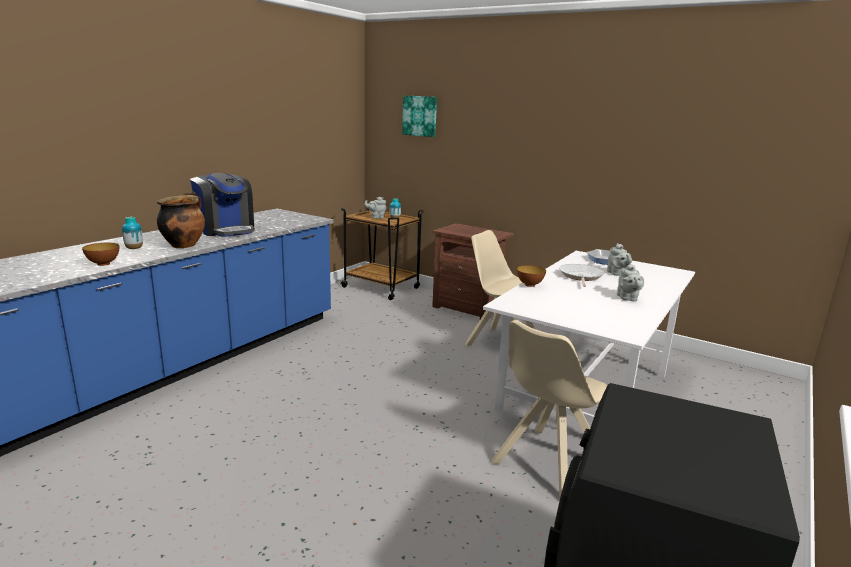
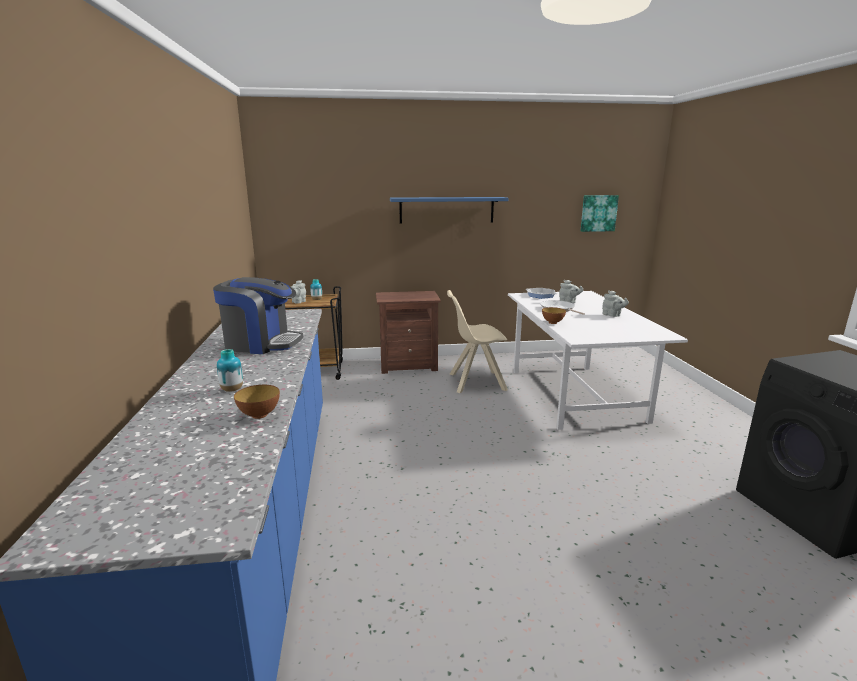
camera: 40 degrees left, 0 degrees up
(184, 245) = (273, 369): cooking pot -> none
(420, 116) = (322, 194): picture -> picture (598, 213)
(537, 142) = (446, 210): none -> blue shelf
(547, 464) = (635, 445): beige chair -> none

